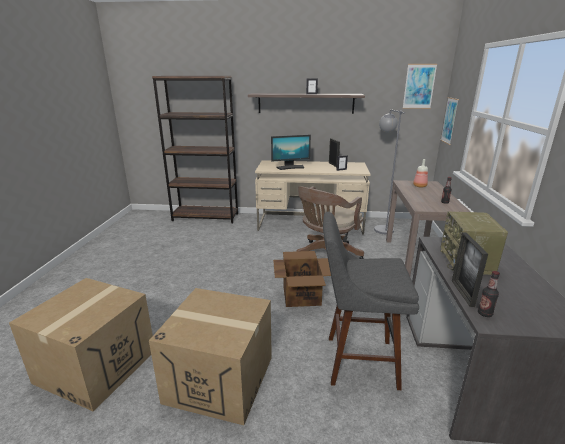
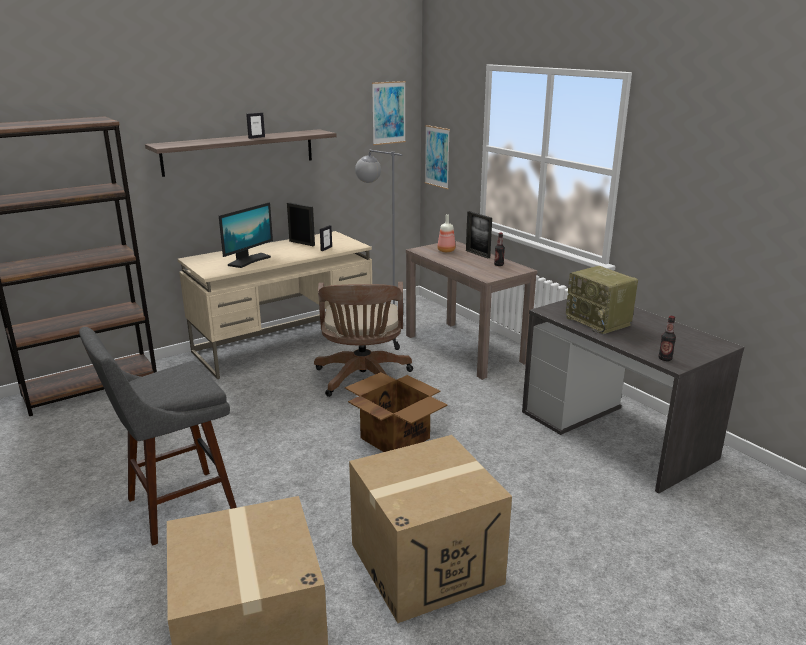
camera: 40 degrees left, 0 degrees up
(356, 361) = (529, 474): grey stool -> grey stool (176, 508)
(462, 293) = (631, 349): picture frame -> picture frame (477, 254)

